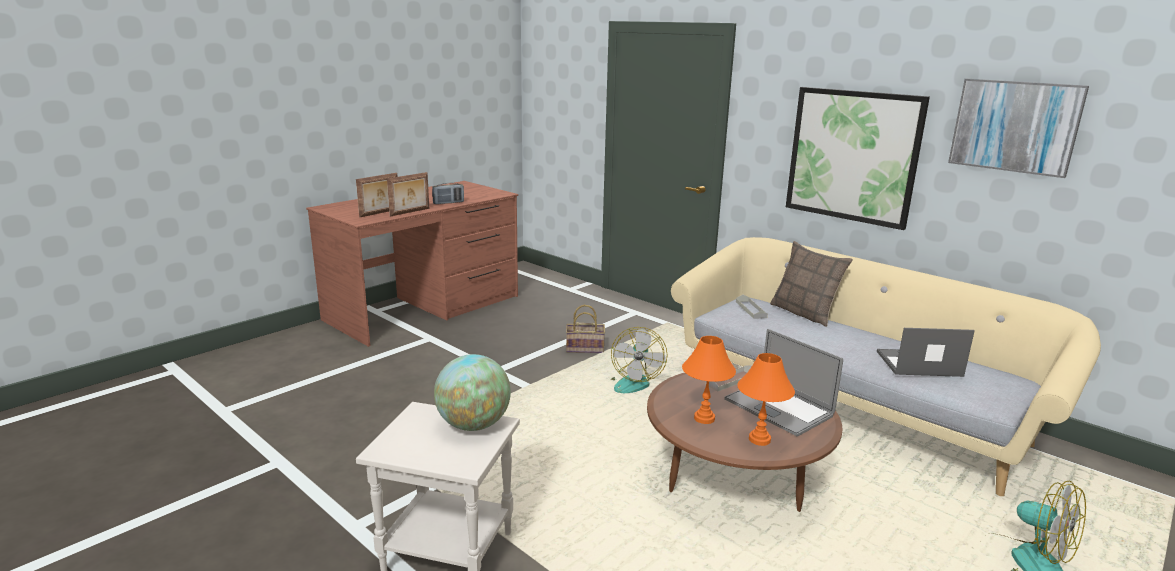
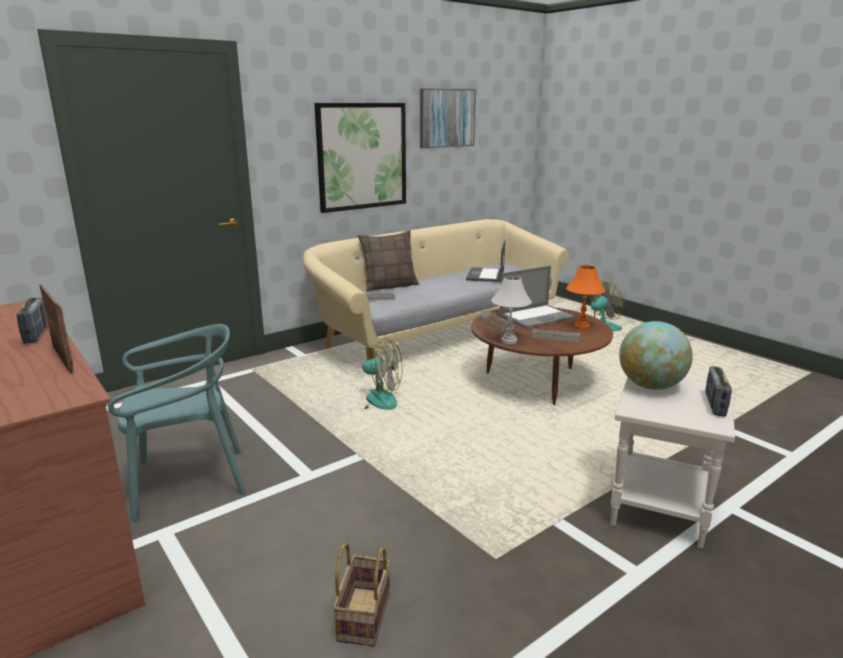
camera: 80 degrees left, 0 degrees up
(380, 213) = (34, 382): picture frame -> none
(425, 457) = (715, 405): none -> radio
(486, 333) = (188, 480): none -> turquoise chair
(586, 348) = (283, 416): basket -> basket (363, 614)
(673, 388) = (509, 341): none -> white table lamp
(704, 418) = (556, 337): orange table lamp -> grey tray

